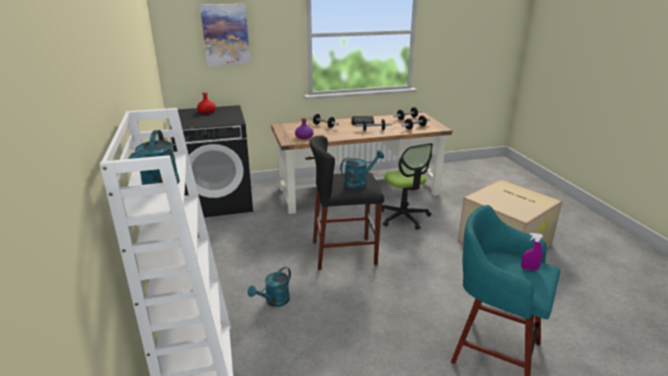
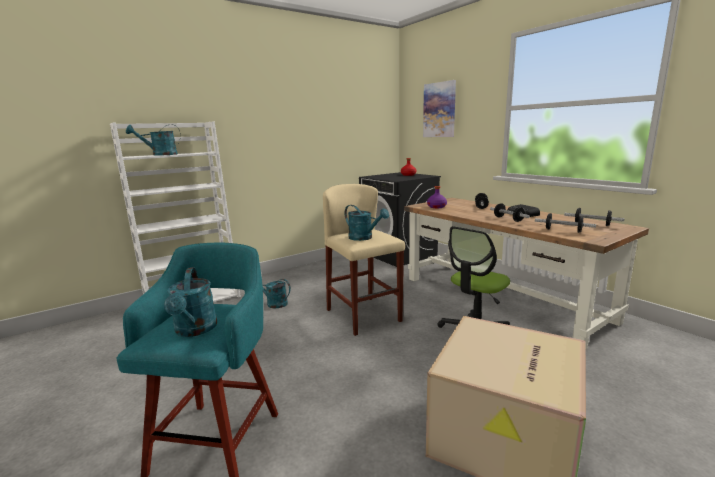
camera: 70 degrees right, 10 degrees down
(344, 253) = (363, 315): black stool -> beige stool
(529, 268) = (195, 330): purple spray bottle -> turquoise watering can

